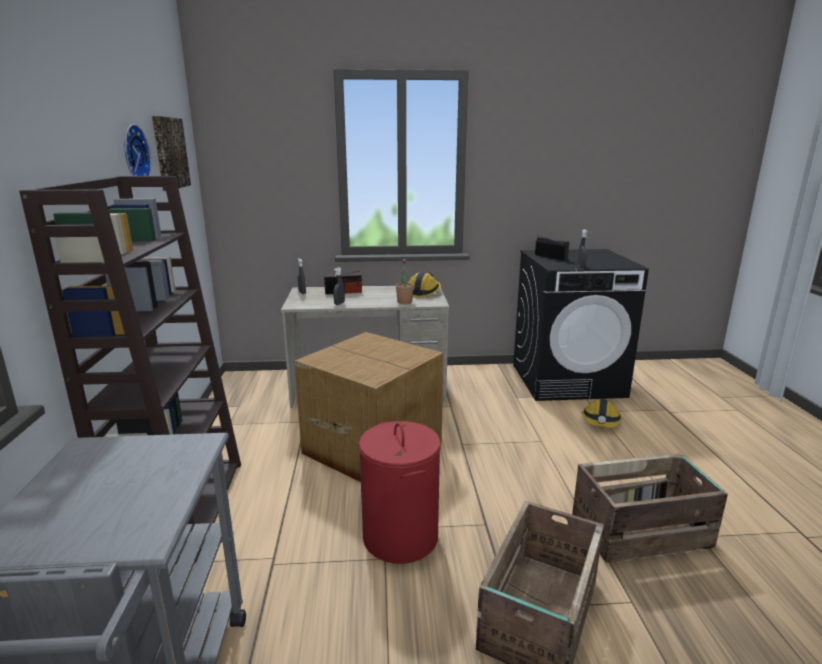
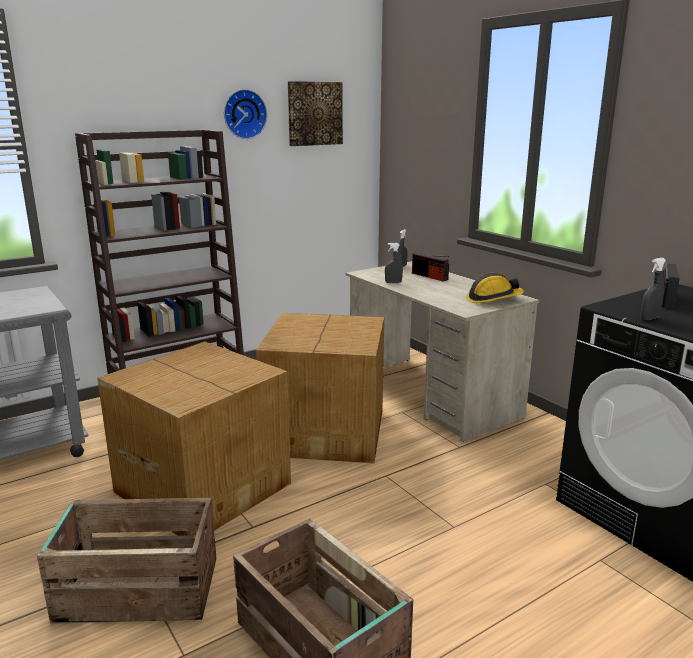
camera: 60 degrees right, 0 degrees up
(400, 536) = (203, 486): red laundry basket -> cardboard box
(404, 302) = (442, 300): potted plant -> none
(601, 422) = (571, 569): hard hat -> none

